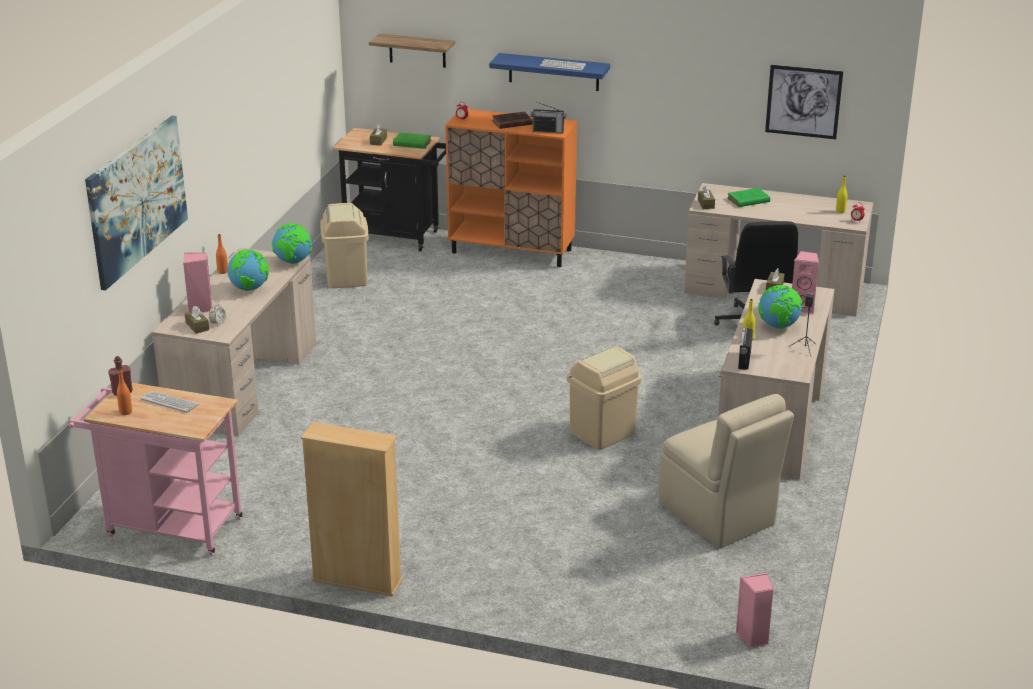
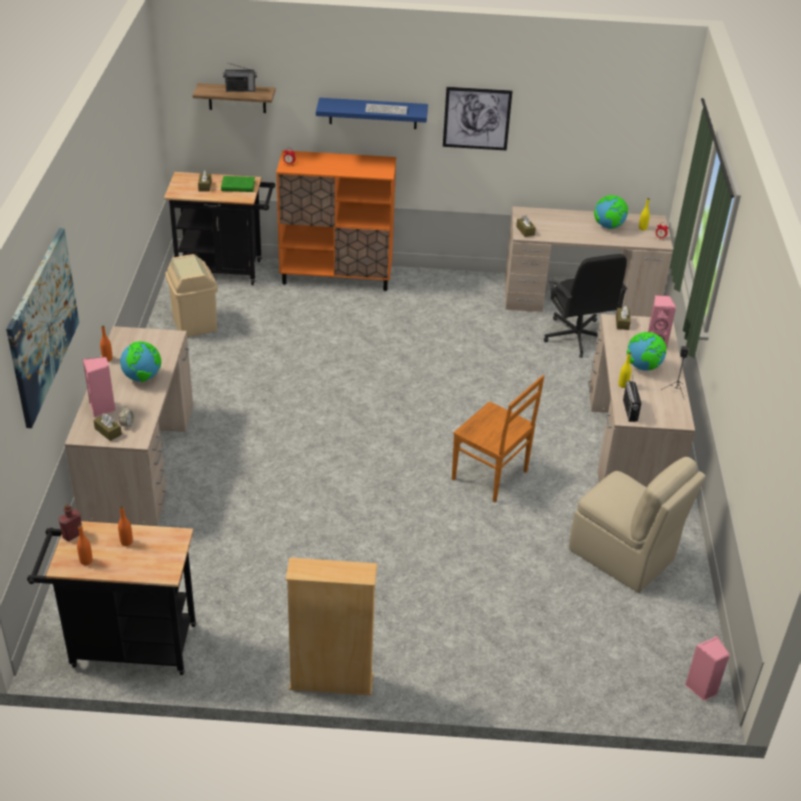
camera: 15 degrees left, 10 degrees up
(167, 526) = (126, 646): pink cart -> black cart
(170, 402) = (126, 542): keyboard -> orange bottle
(293, 262) = (173, 339): globe -> globe (609, 227)
(511, 123) = (337, 165): brown book -> none
(548, 131) = (375, 172): radio -> radio (240, 90)
(602, 433) = (491, 476): beige trash can -> brown chair
(747, 200) = (559, 223): green book -> none
(803, 101) = (607, 131): picture -> picture (477, 118)

